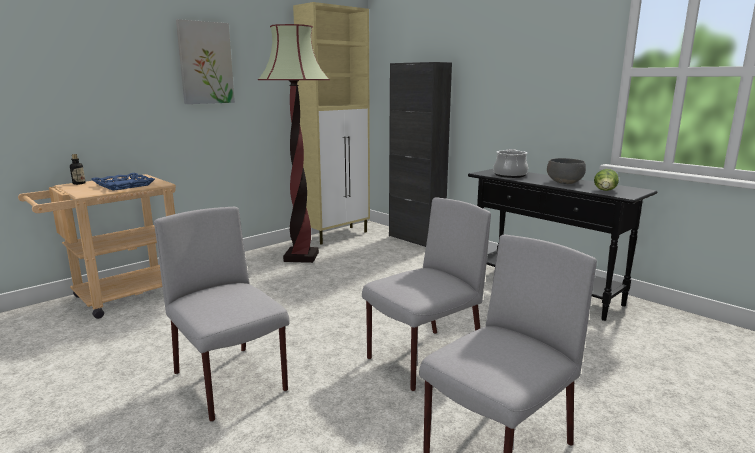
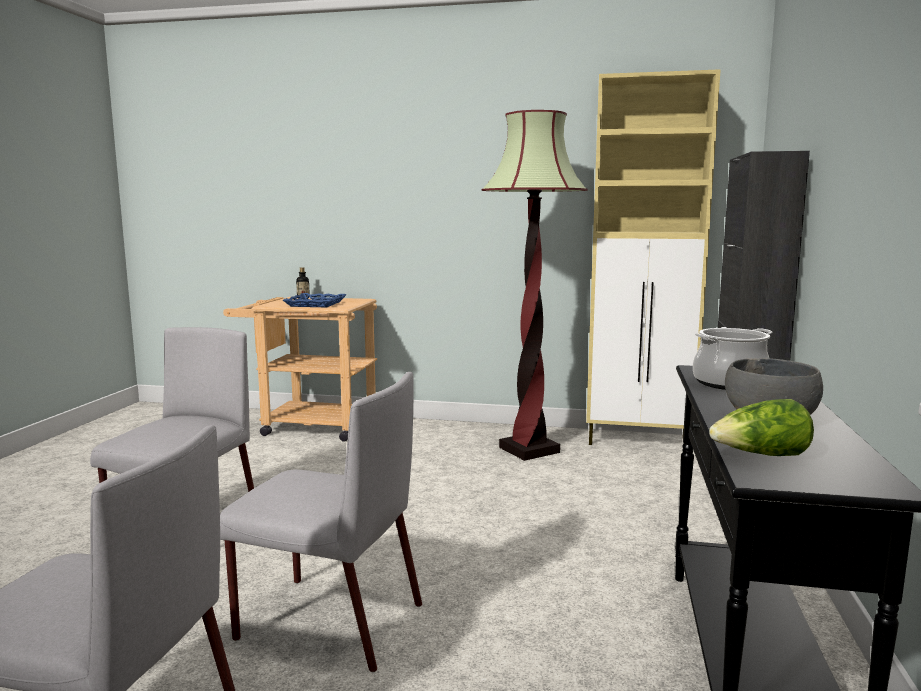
camera: 55 degrees right, 5 degrees down
(205, 63) = (462, 171): picture -> none

